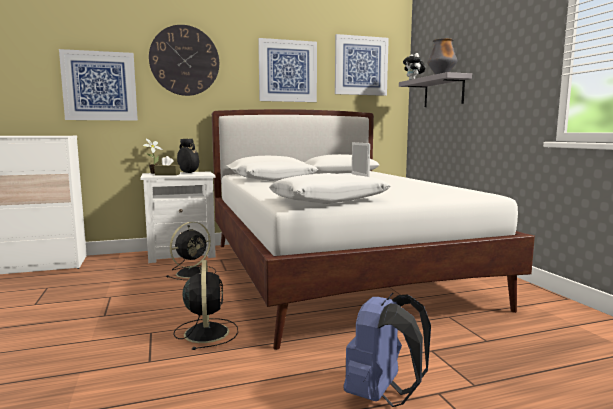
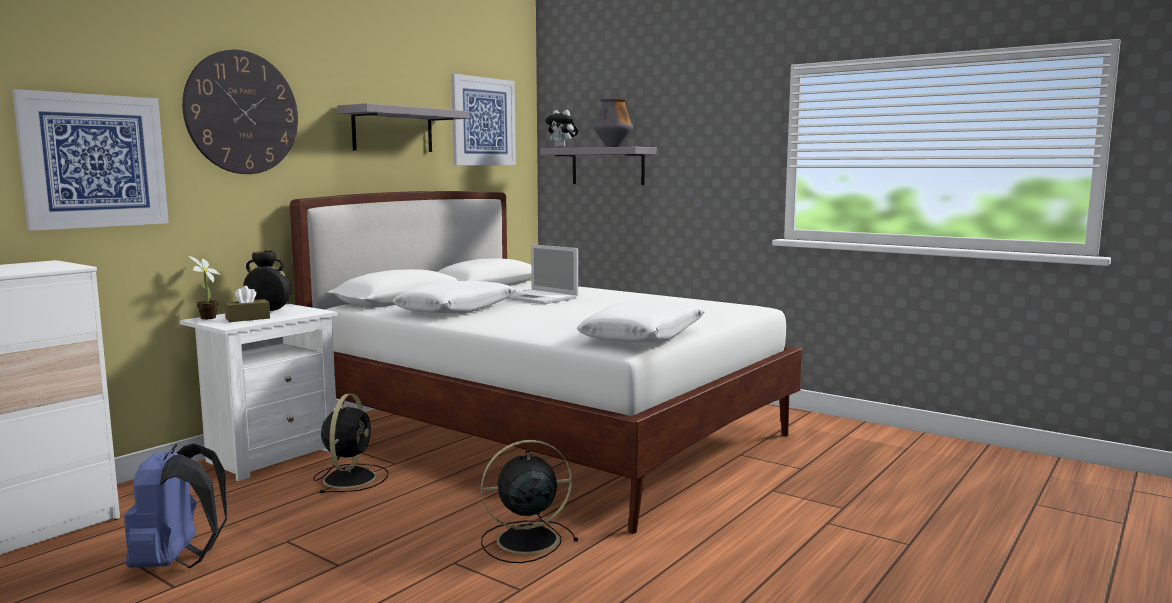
camera: 35 degrees left, 0 degrees up
(206, 332) = (524, 540): black fan -> black fan turned 60 degrees counterclockwise
(287, 71) = (393, 130): picture -> grey shelf
(382, 395) = (791, 539): blue backpack -> blue backpack (177, 562)

